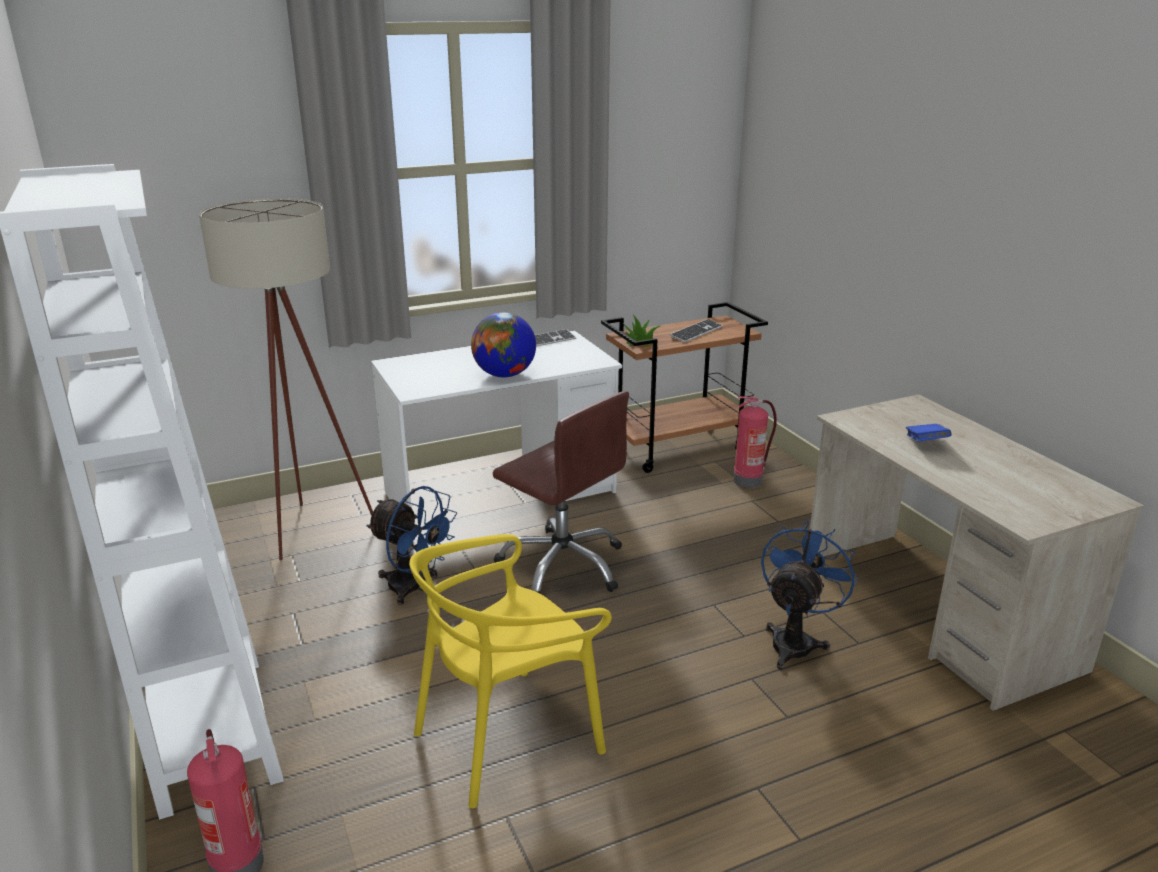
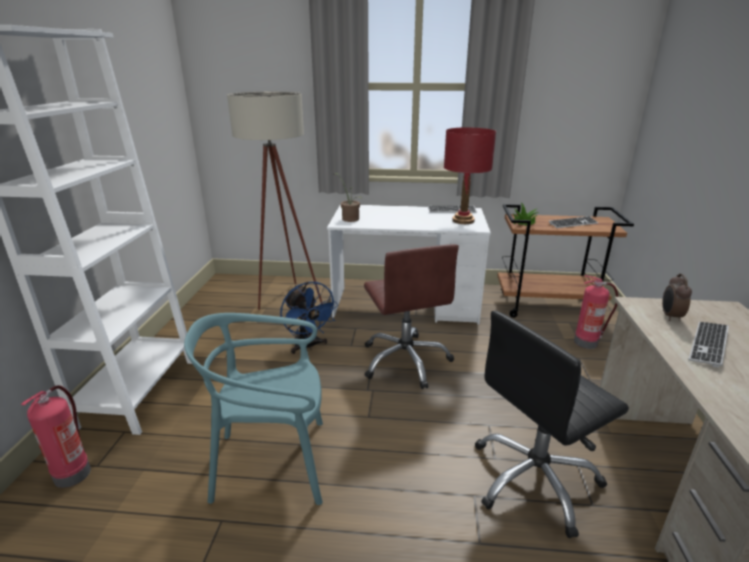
camera: 30 degrees right, 0 degrees up
(415, 381) = (349, 218): none -> potted plant
(504, 375) = (405, 224): globe -> none
(507, 737) = (272, 463): yellow chair -> turquoise chair
(572, 354) = (463, 220): none -> red table lamp
(795, 641) = (534, 479): blue fan -> black office chair
(878, 424) = (670, 316): none -> alarm clock
(925, 443) = (708, 344): blue book -> keyboard

